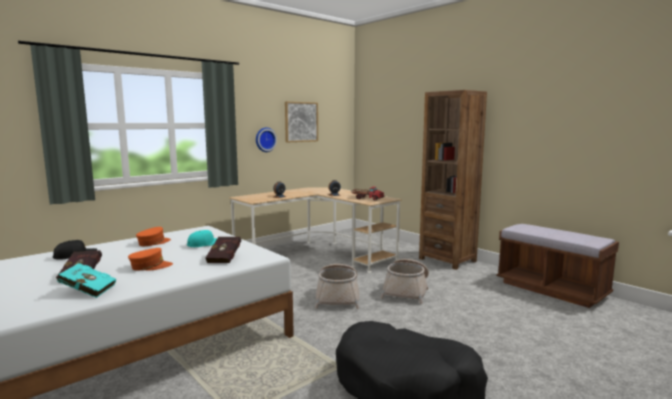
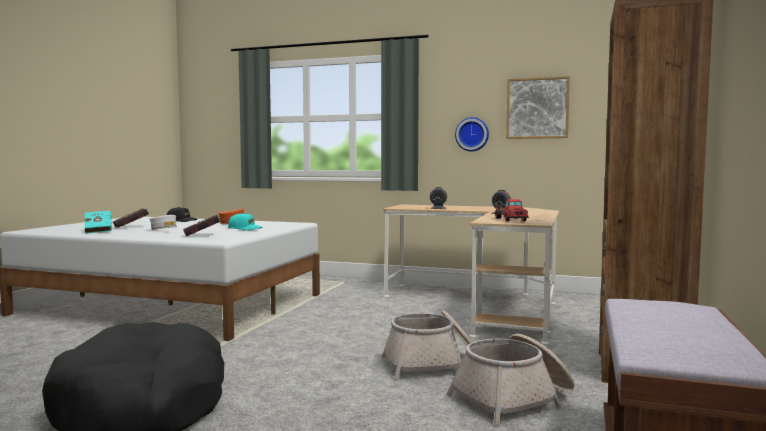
camera: 60 degrees right, 5 degrees down
(150, 266) = (165, 230): orange cap -> white cap
(338, 297) = (357, 338): basket -> basket (514, 399)

